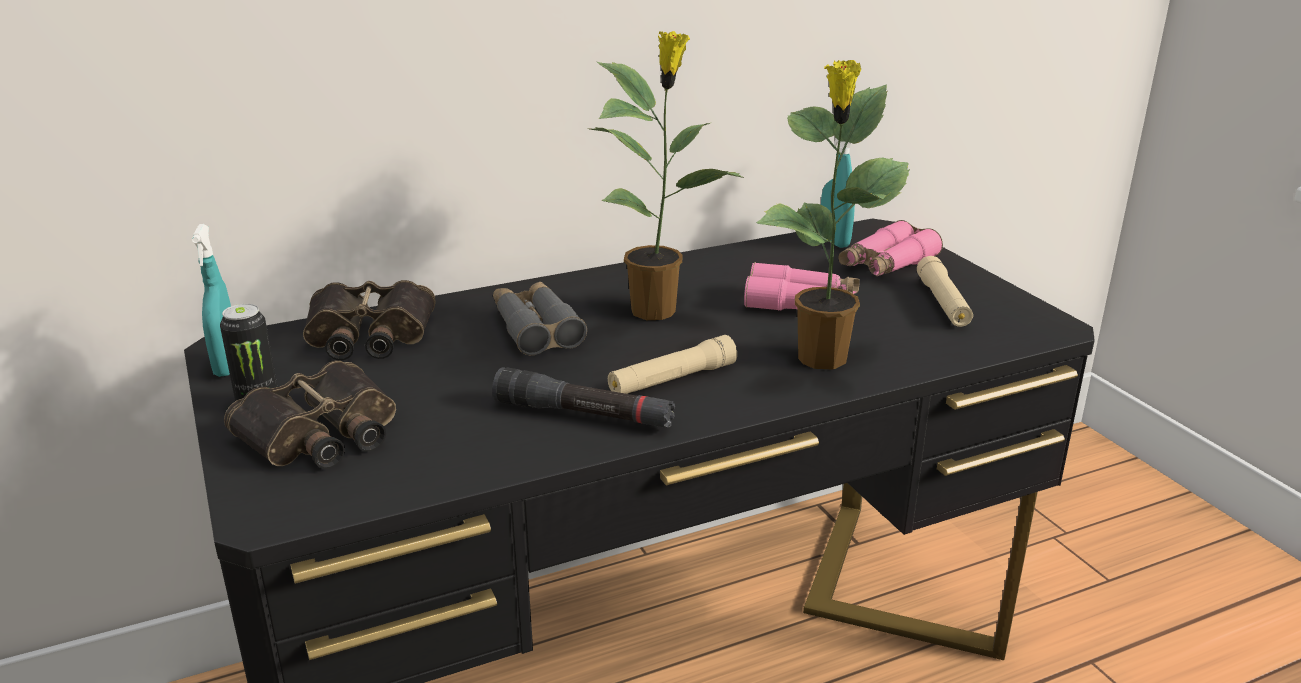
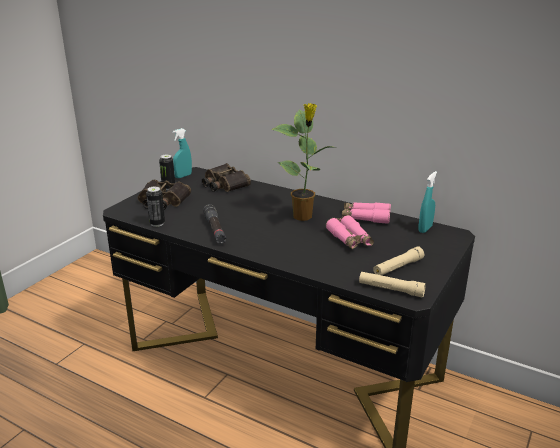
camera: 55 degrees right, 0 degrees up
(440, 478) = (157, 223): none -> can
(536, 328) = (261, 204): grey binoculars -> none
(672, 379) = (255, 235): beige flashlight -> beige flashlight (391, 289)
(822, 360) = (306, 256): potted plant -> none
(887, 264) = (419, 246): pink binoculars -> pink binoculars (365, 217)

